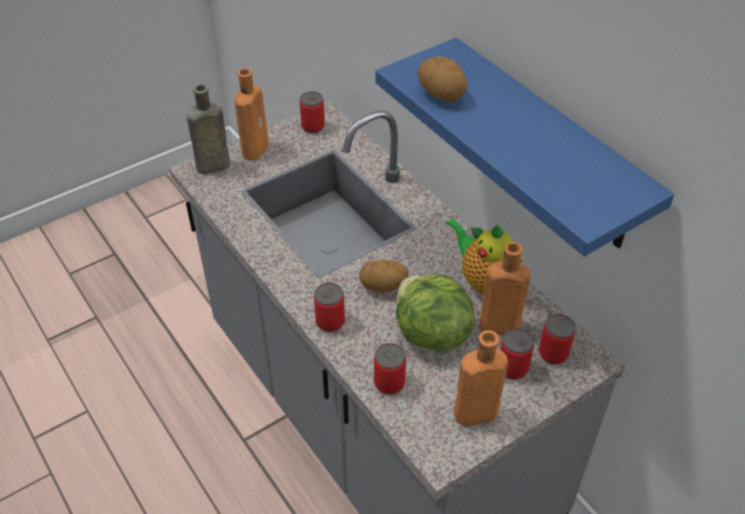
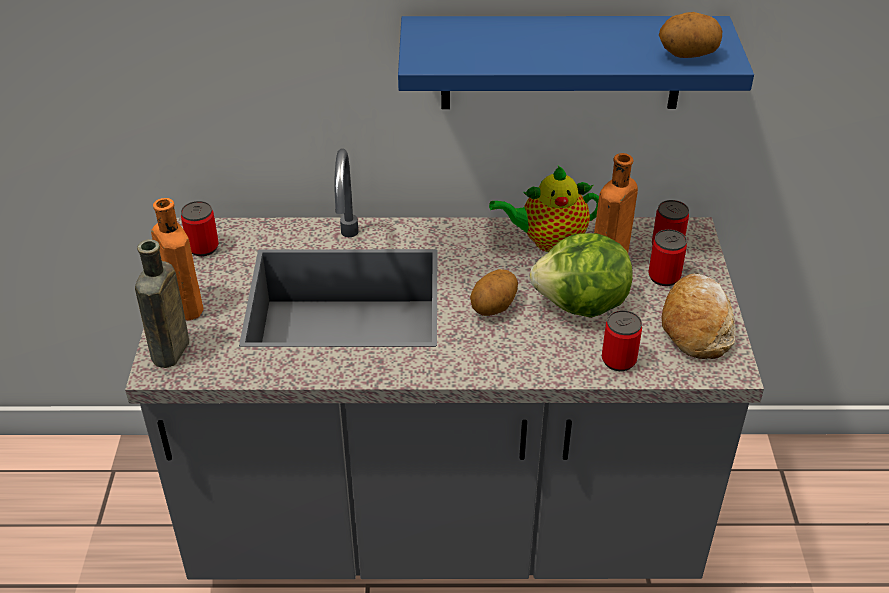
camera: 55 degrees left, 5 degrees down
(330, 322) = (505, 364): can -> none
(442, 95) = (484, 57): potato -> potato (687, 55)
(472, 414) = (696, 325): orange bottle -> bread

